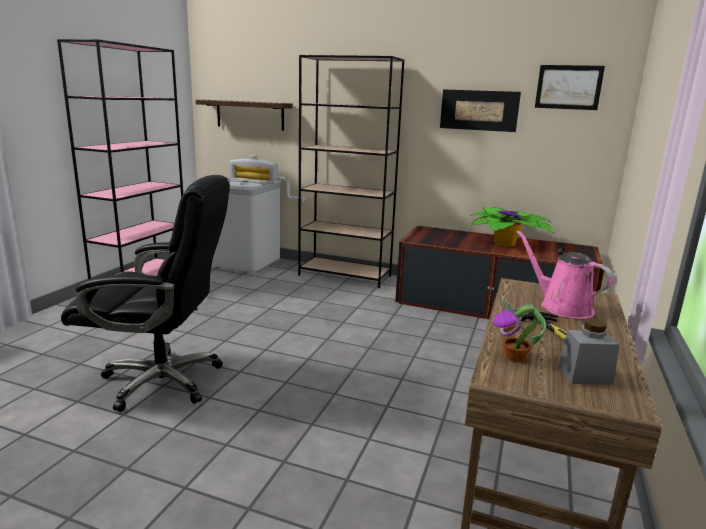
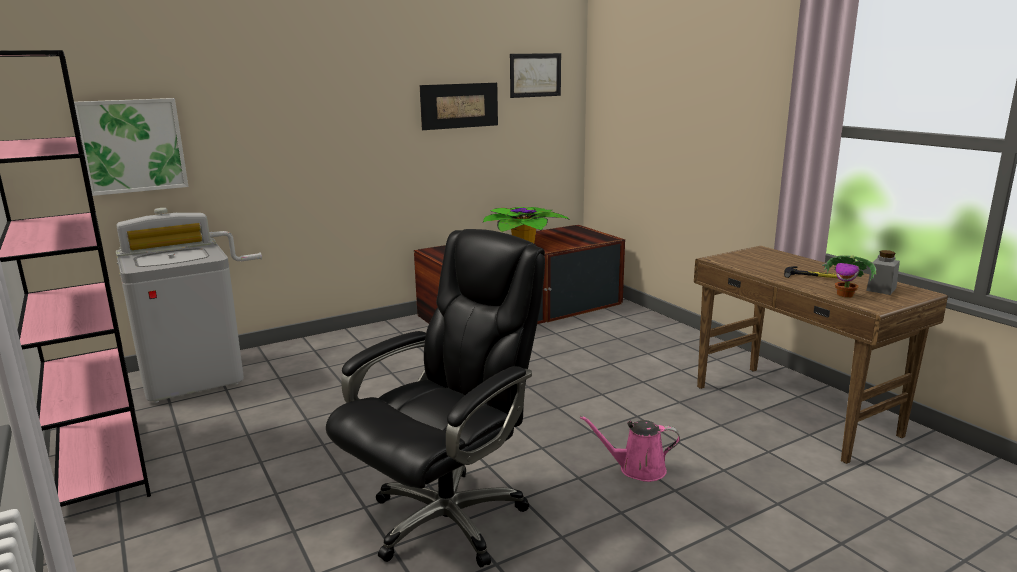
camera: 50 degrees left, 0 degrees up
(250, 115) = (132, 146): shelf -> picture
(345, 275) = (348, 339): beige bookcase -> none
(561, 307) = (771, 262): pink watering can -> pink watering can (637, 469)

